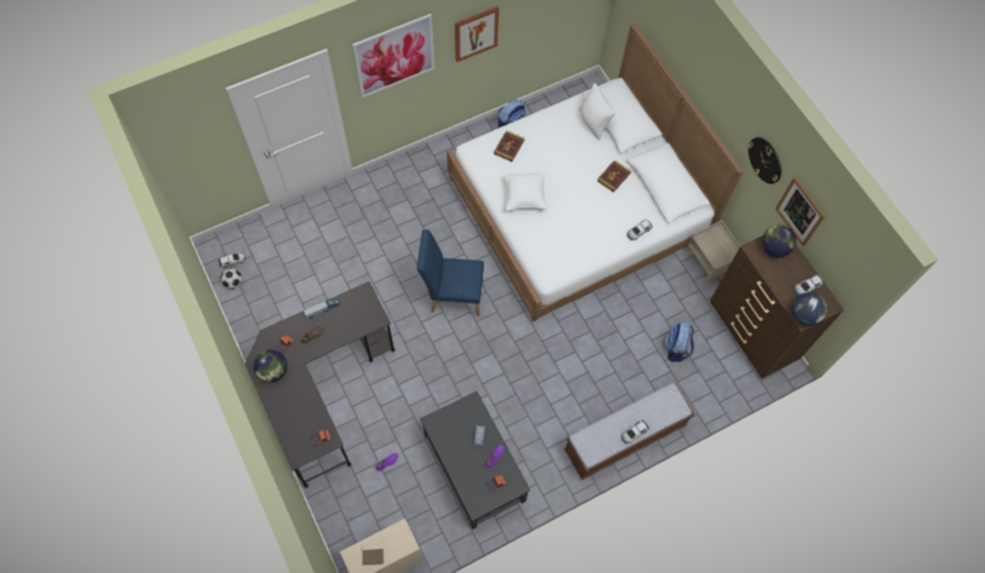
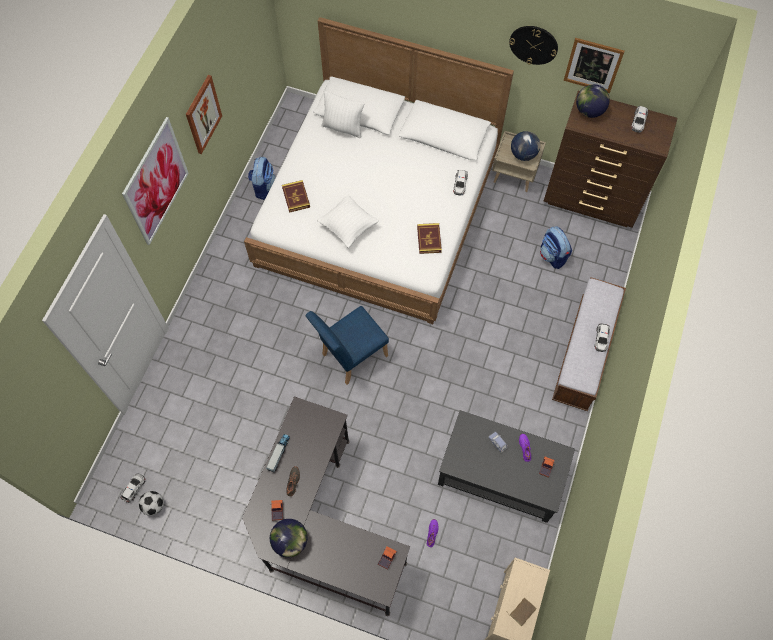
camera: 40 degrees left, 0 degrees up
(613, 177) = (400, 157): book -> book (429, 239)
(804, 316) = (657, 144): globe -> globe (523, 154)

